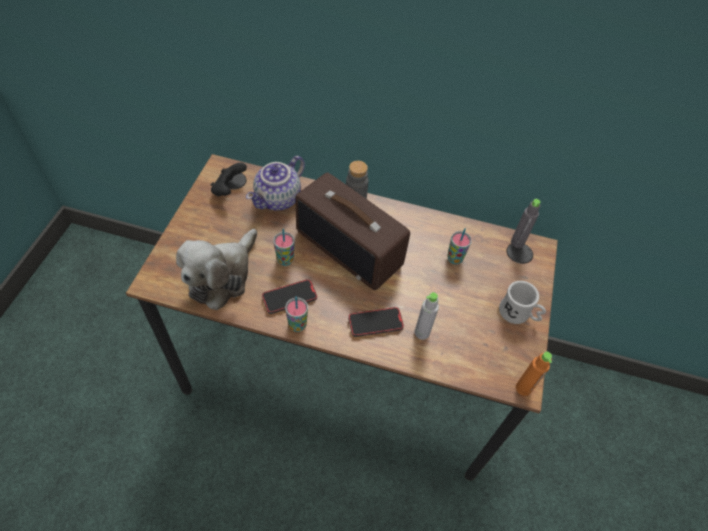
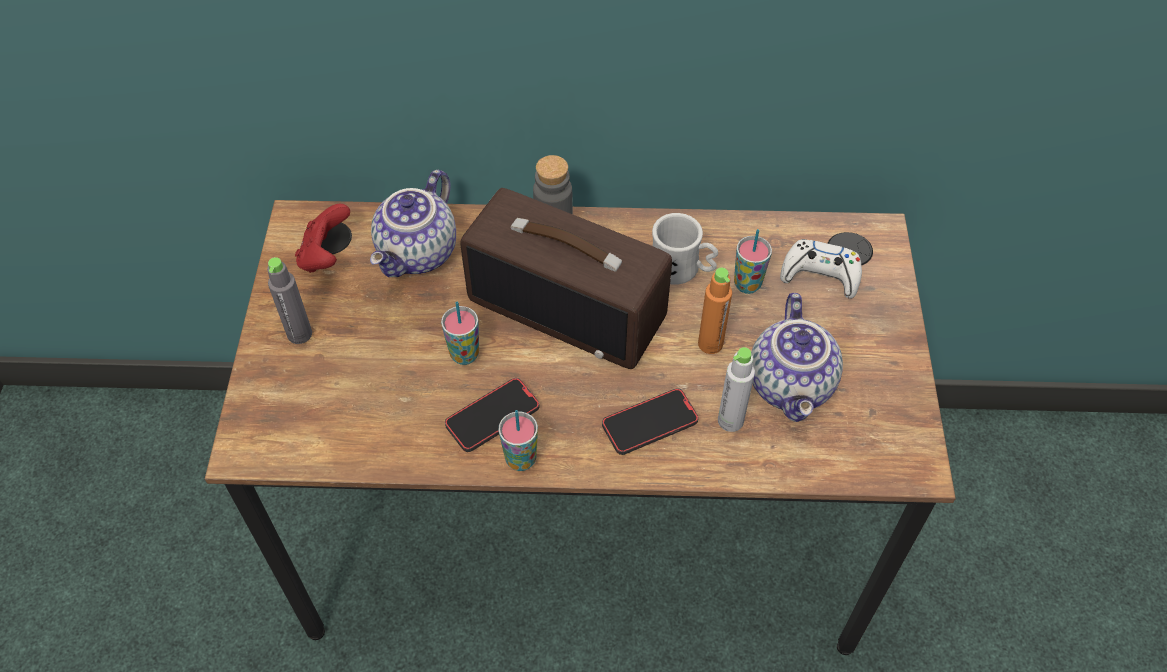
camera: 10 degrees left, 0 degrees up
(222, 276) = (365, 408): plush toy -> none
(228, 189) = (326, 256): black game controller -> red game controller
(463, 322) = (792, 385): none -> teapot
(498, 263) = (820, 274): none -> white game controller
(517, 242) = (841, 233): grey bottle -> grey bottle (299, 334)
(518, 314) = (876, 351): white mug -> white mug (682, 269)
(523, 388) = (918, 469): orange bottle -> orange bottle (710, 344)

